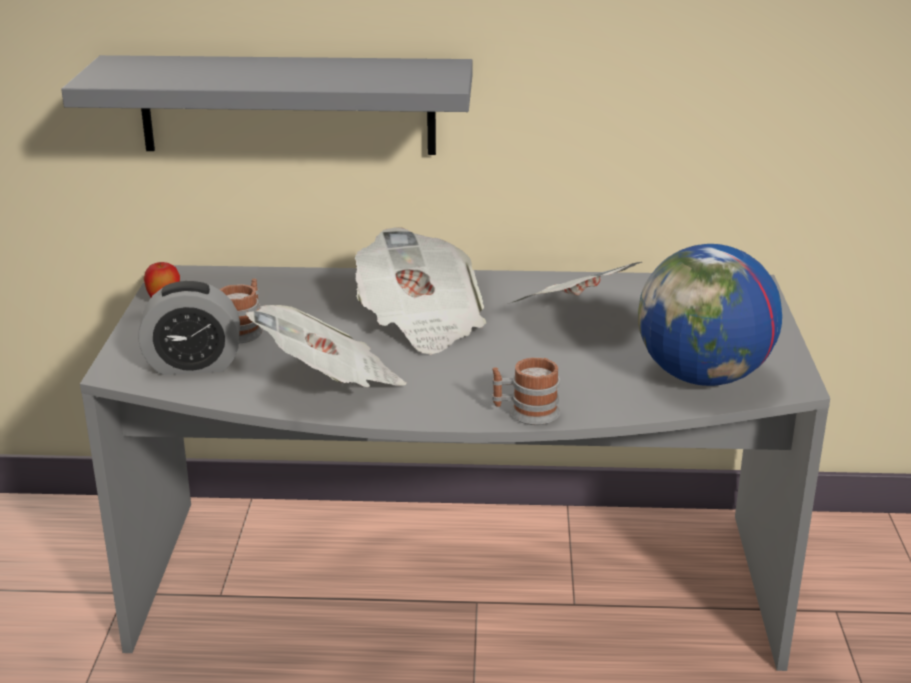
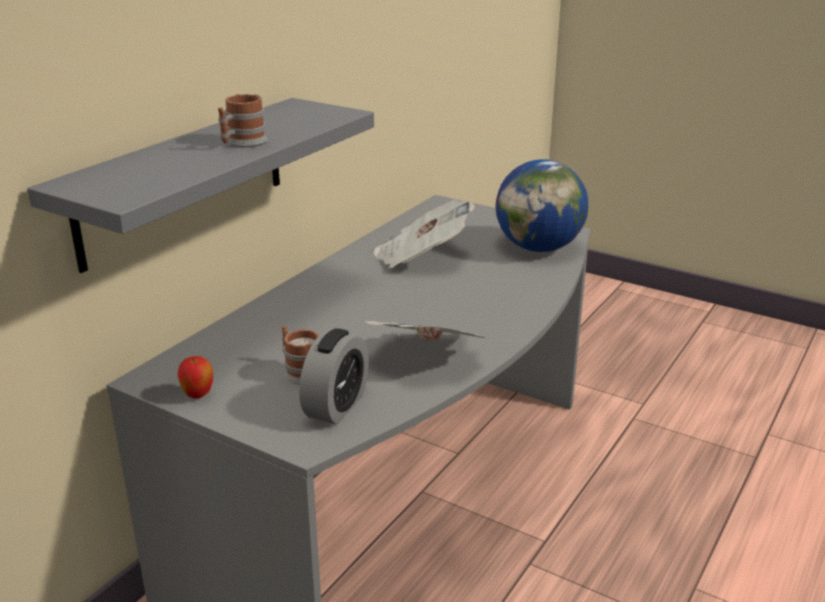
camera: 60 degrees left, 0 degrees up
(420, 323) = (373, 304): newspaper -> none
(525, 413) = (535, 306): mug -> mug (242, 143)

